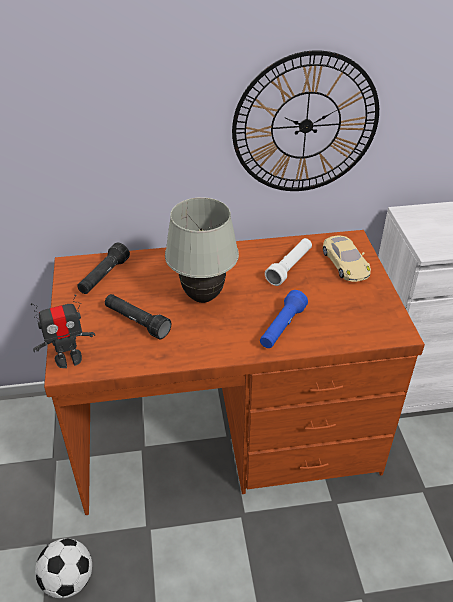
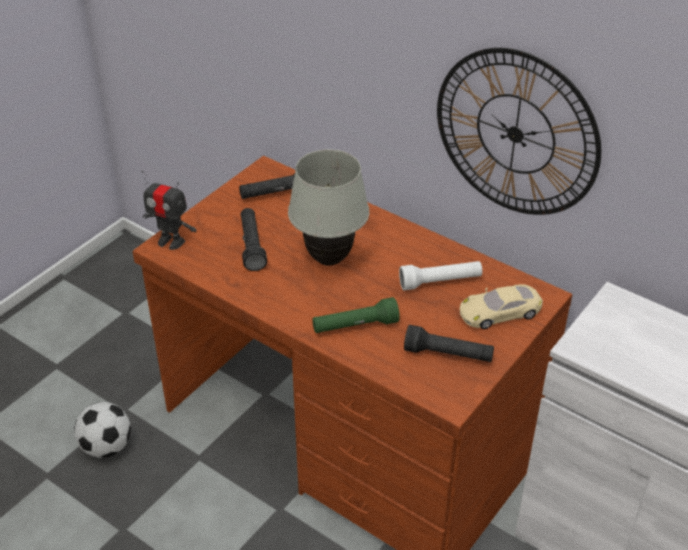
camera: 45 degrees right, 0 degrees up
(282, 327) = (355, 326): blue flashlight -> green flashlight
(345, 263) = (500, 311): beige toy car -> beige toy car turned 45 degrees clockwise
(357, 306) = (448, 354): none -> black flashlight

